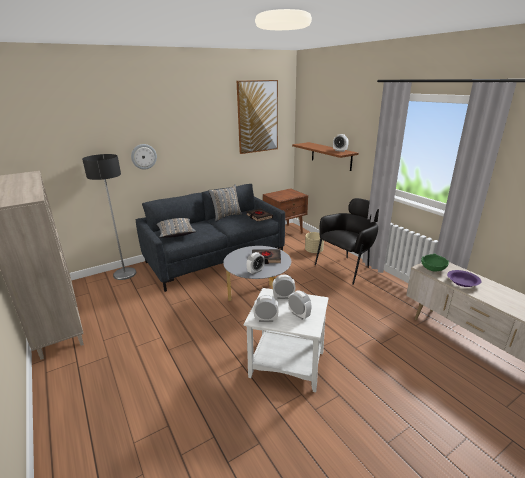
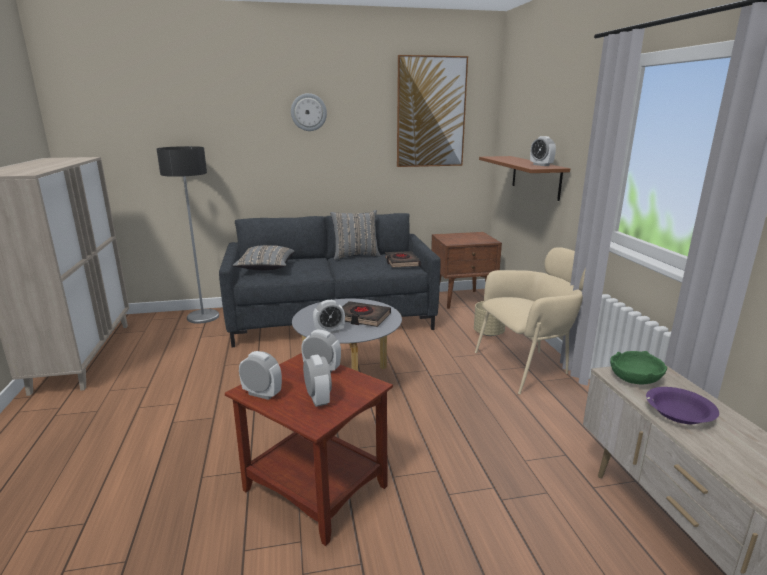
camera: 20 degrees right, 5 degrees down
(143, 156) = (248, 156): wall clock -> wall clock (308, 112)
(286, 365) = (314, 489): white side table -> brown side table
(347, 267) = (528, 366): black armchair -> beige armchair

